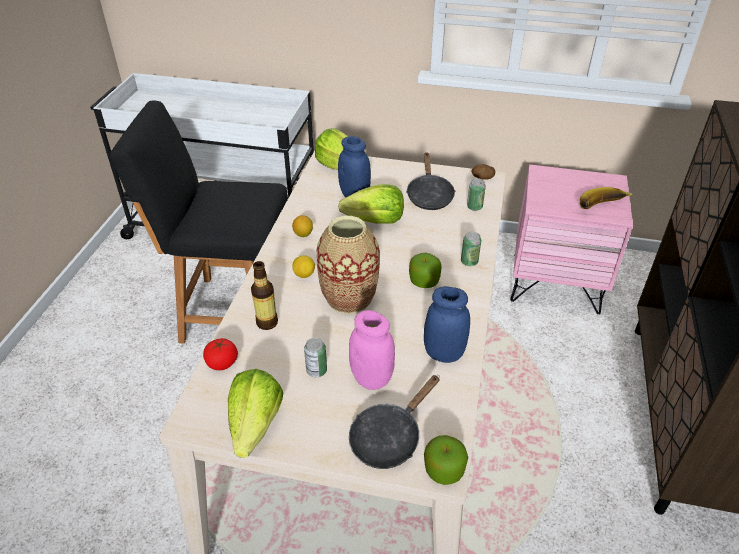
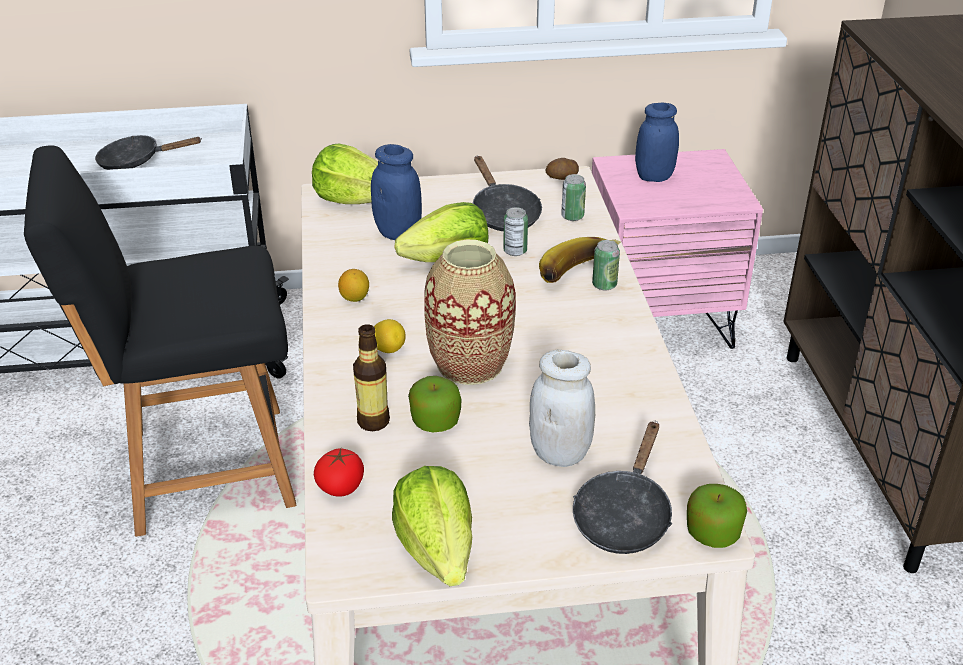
camera: 20 degrees left, 5 degrees down
(234, 116) = (136, 161): none -> black frying pan
(316, 370) = (480, 463): can -> can (515, 251)
(371, 378) = (560, 453): pink jar -> white jar
(424, 281) = (559, 321): apple -> apple (435, 421)
(443, 353) = (635, 401): blue jar -> blue jar (654, 177)
(602, 207) = (715, 193): banana -> banana (579, 273)

